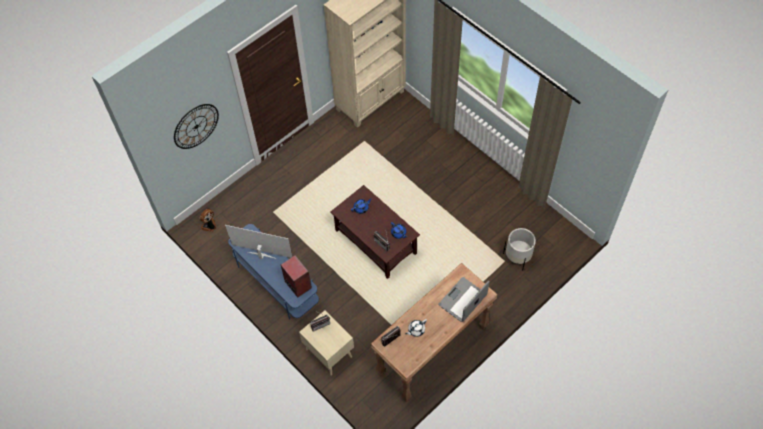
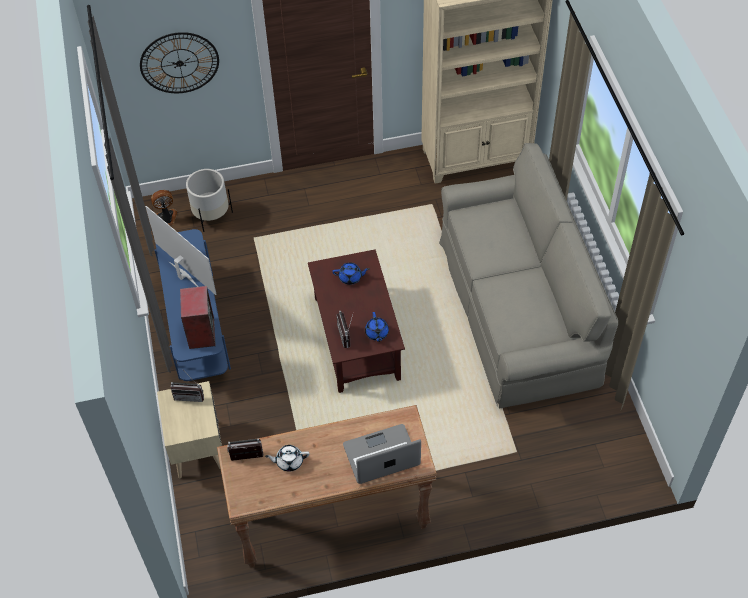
camera: 30 degrees right, 5 degrees down
(453, 181) = (517, 310): none -> grey sofa
(518, 257) = (539, 456): white planter -> white planter (211, 216)

